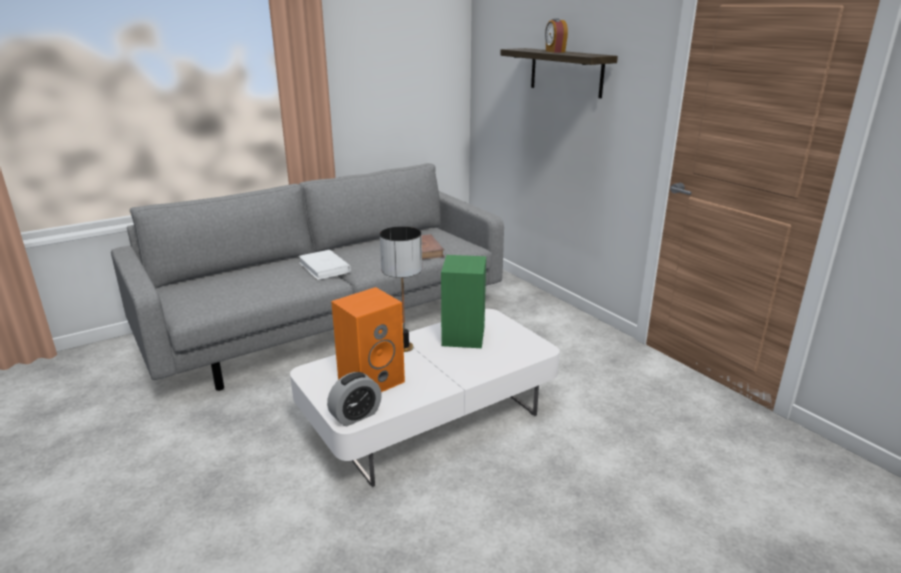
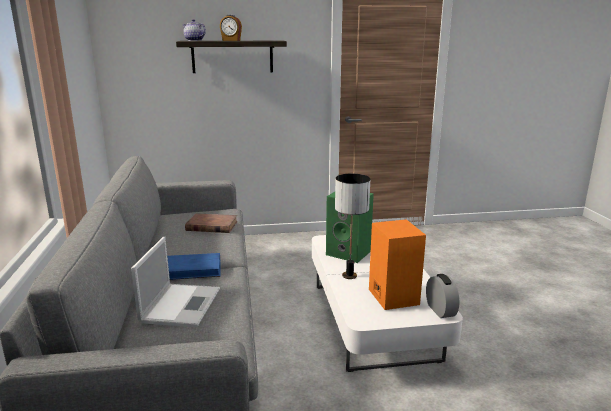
camera: 65 degrees left, 5 degrees down
(260, 279) = (181, 304): none -> laptop
(324, 268) = (193, 269): white book -> blue book
(524, 49) = (194, 40): none -> teapot

